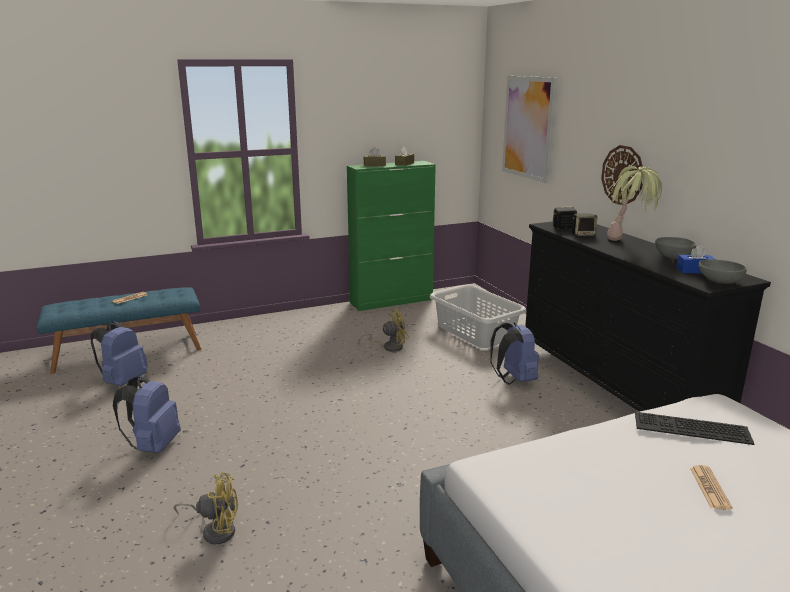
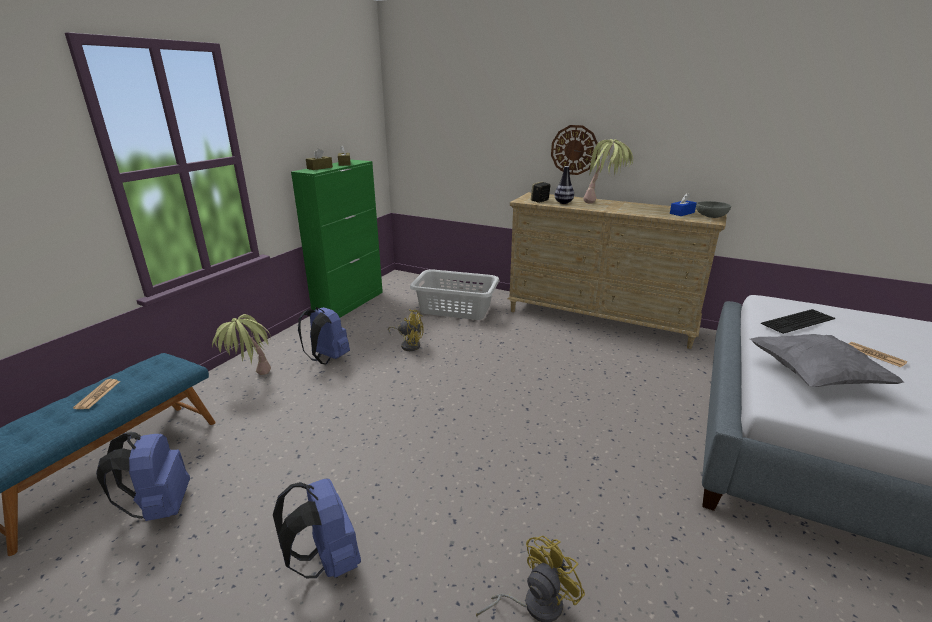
camera: 40 degrees left, 5 degrees up
(251, 333) = (251, 381): none -> potted plant
(389, 347) = (409, 345): yellow fan -> yellow fan turned 75 degrees clockwise
(514, 380) = (536, 336): blue backpack -> blue backpack (327, 359)
(528, 127) = (453, 118): picture -> none
(573, 468) = (814, 377): none -> grey pillow
(583, 234) = (563, 203): speaker -> vase
(614, 390) = (600, 320): black dresser -> beige dresser
(673, 257) = (648, 207): grey bowl -> none

